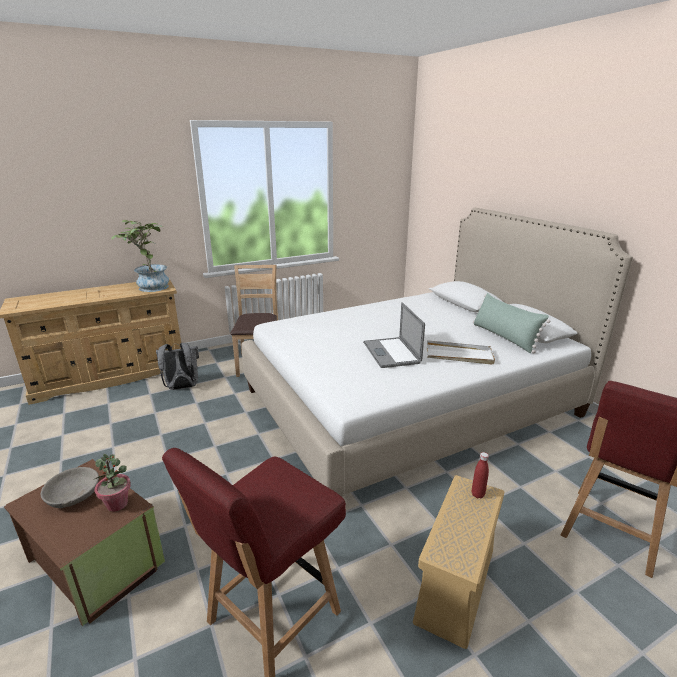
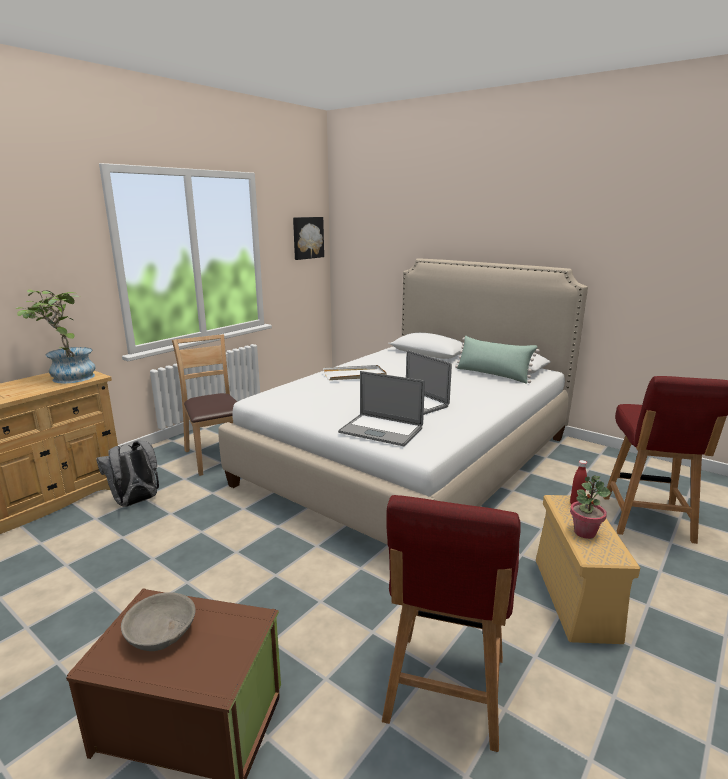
camera: 25 degrees left, 5 degrees down
(117, 504) = (231, 622): potted plant -> potted plant (584, 532)
(335, 374) = (381, 430): none -> laptop
(385, 180) = (307, 237): none -> picture
(459, 355) = (473, 394): white tray -> white tray (354, 375)

